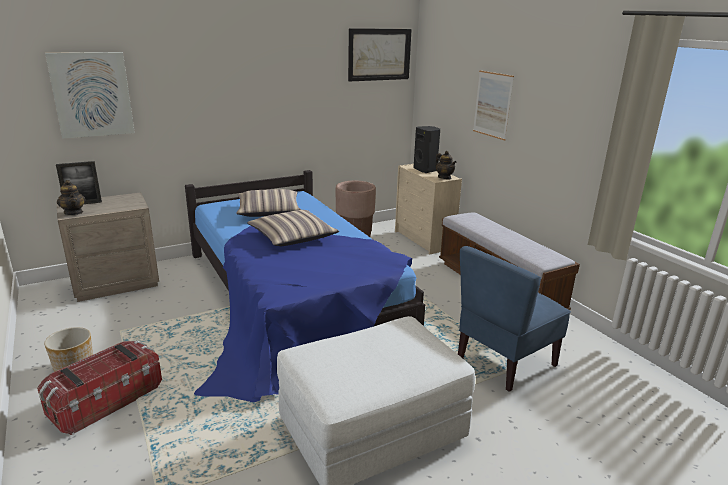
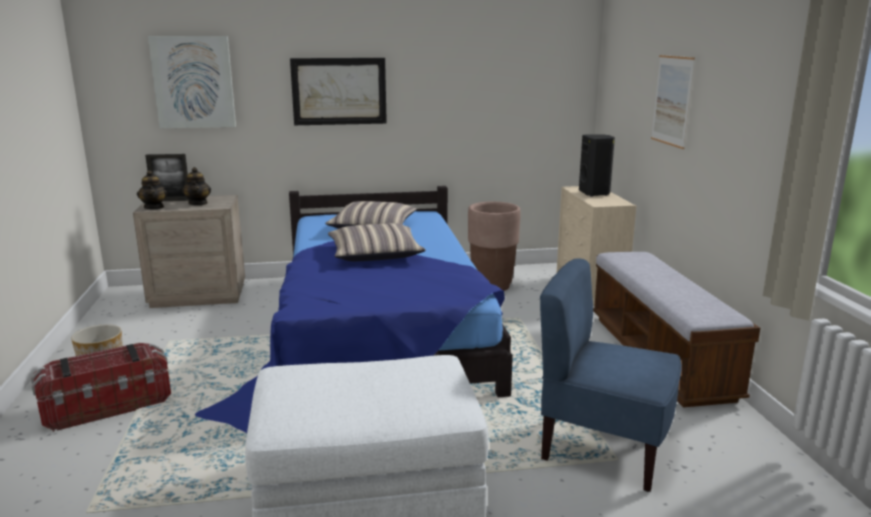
camera: 20 degrees right, 5 degrees down
(379, 54) = (545, 42): picture -> picture (339, 91)
(444, 177) = (612, 202): teapot -> teapot (198, 203)
(504, 362) = (603, 449): blue chair -> blue chair turned 45 degrees clockwise

